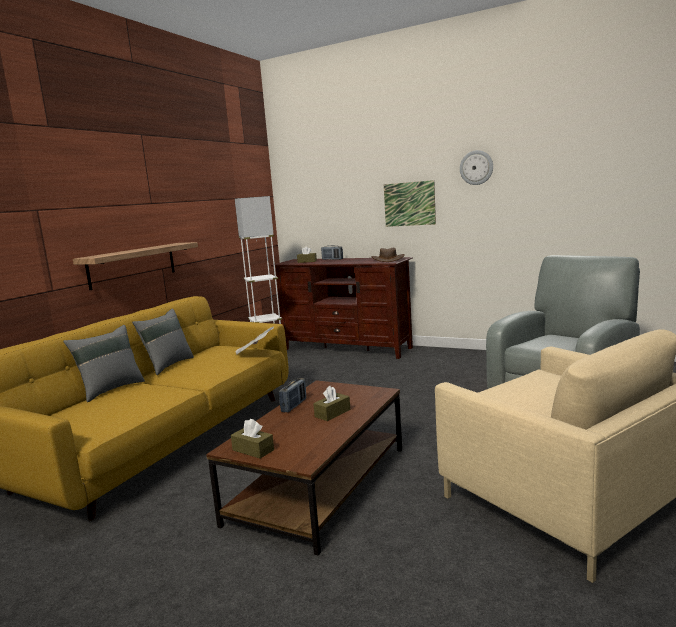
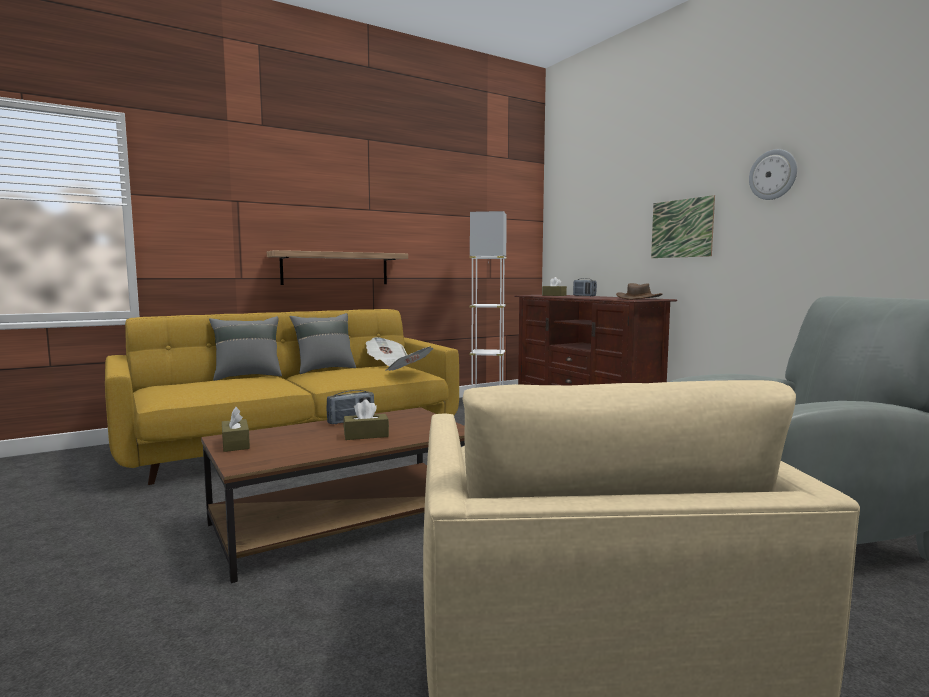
camera: 30 degrees right, 5 degrees down
(215, 347) = (387, 364): none -> newspaper

